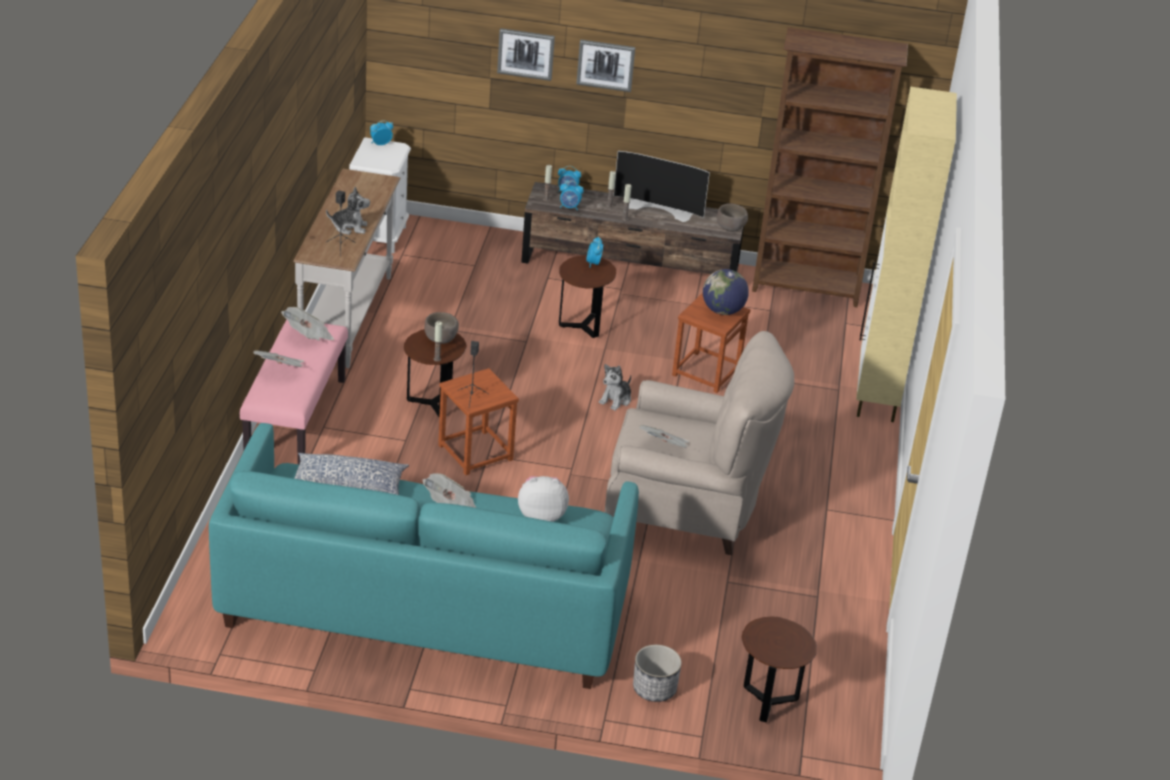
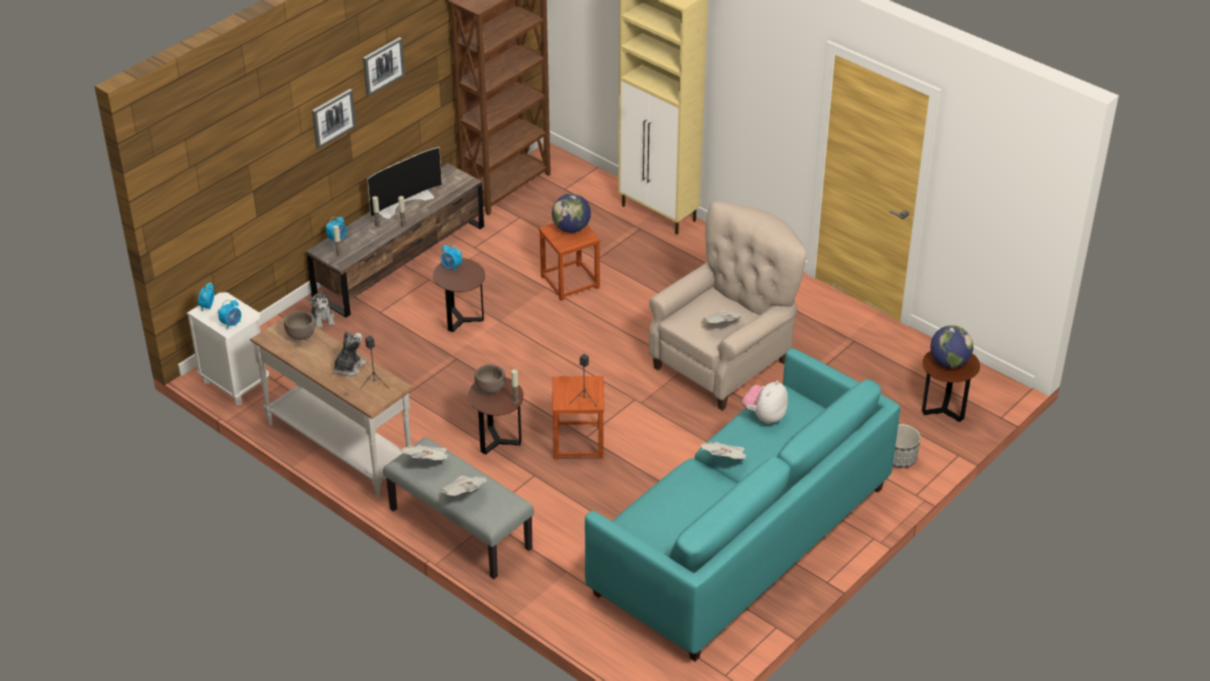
camera: 55 degrees left, 5 degrees up
(295, 419) = (459, 529): pink bench -> grey bench
(349, 484) = (660, 504): pillow -> none
(526, 53) = (276, 151): picture -> picture (382, 66)
(570, 207) = (361, 247): alarm clock -> alarm clock (231, 324)
(616, 400) = (569, 342): plush toy -> plush toy (322, 319)
(730, 228) = (462, 179): brown bowl -> brown bowl (301, 335)
(779, 639) = (949, 362): none -> globe

